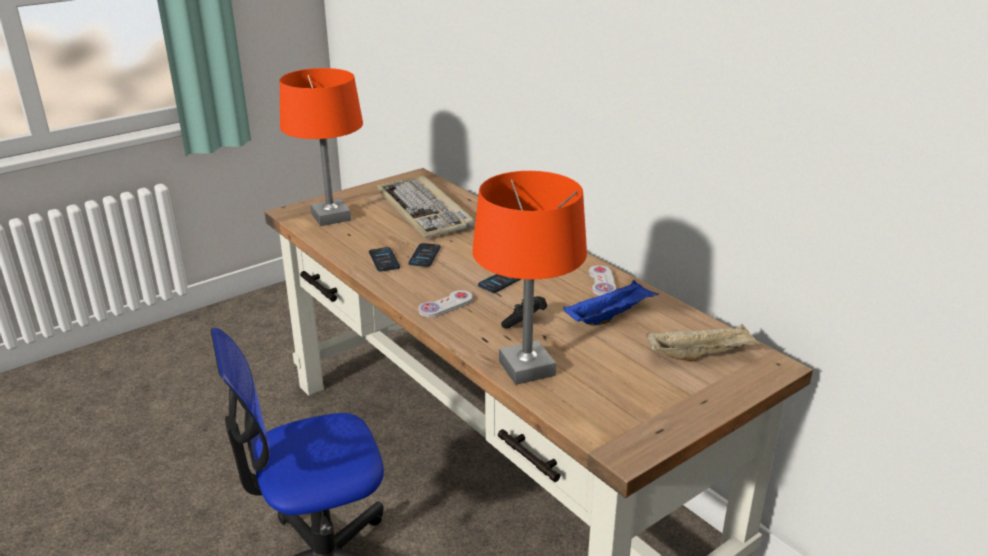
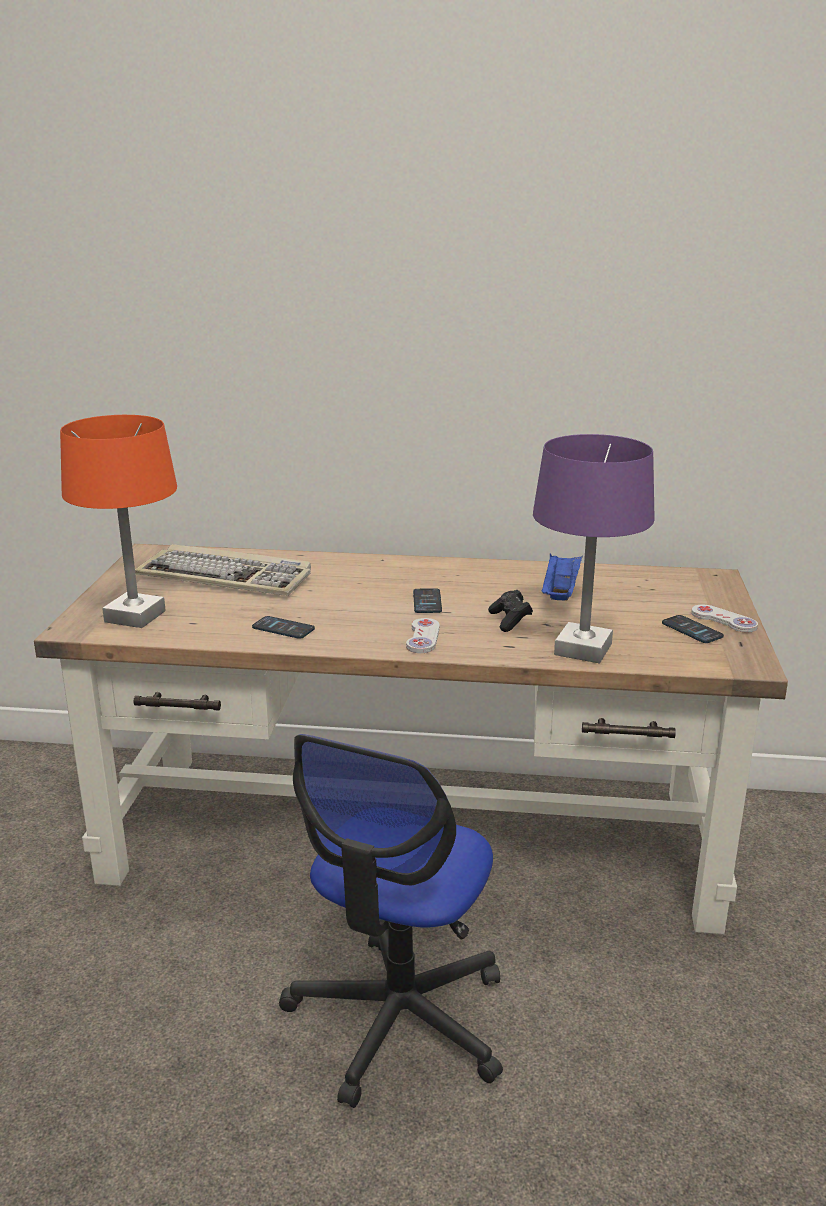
camera: 45 degrees left, 5 degrees down
(424, 256) = (314, 610): phone -> phone (692, 630)
(527, 369) = (583, 649): orange table lamp -> purple table lamp
(602, 282) = (504, 572): white game controller -> white game controller (723, 620)
(701, 355) = (666, 589): beige tray -> none

